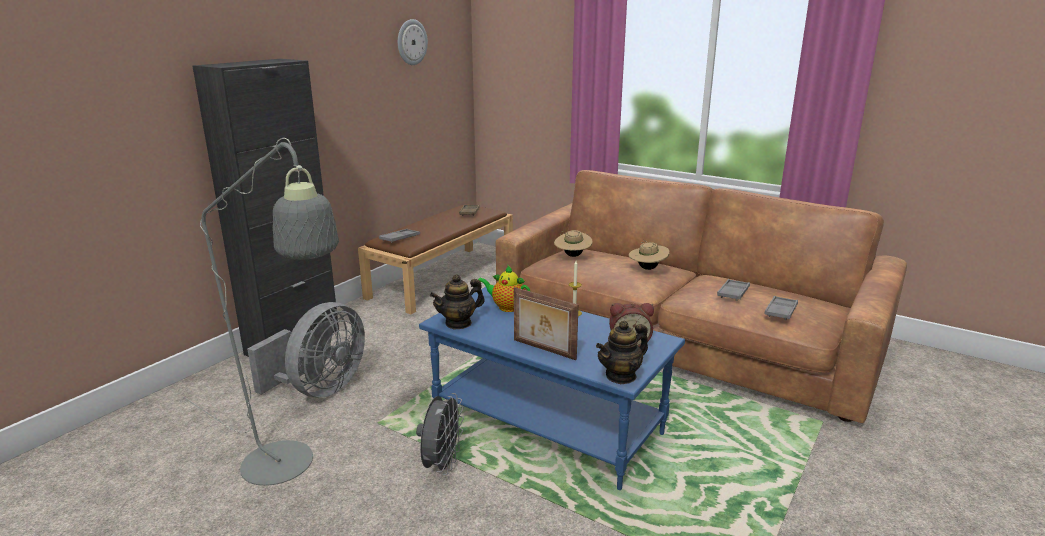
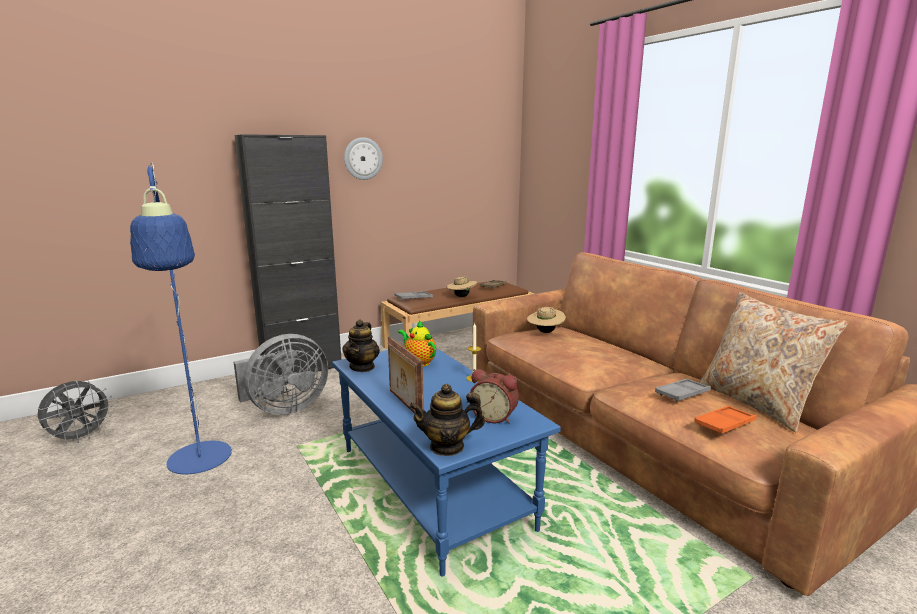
camera: 25 degrees right, 5 degrees down
(289, 469) = (201, 465): grey floor lamp -> blue floor lamp
(411, 42) = (452, 132): wall clock -> wall clock (363, 158)
(441, 465) = (309, 496): grey fan -> grey fan (81, 437)
(458, 323) = (362, 367): teapot -> teapot turned 75 degrees counterclockwise
(647, 268) = (610, 354): beige hat -> beige hat (461, 296)
(780, 311) = (724, 424): grey tray -> orange tray
(782, 290) = (756, 403): none -> beige pillow

